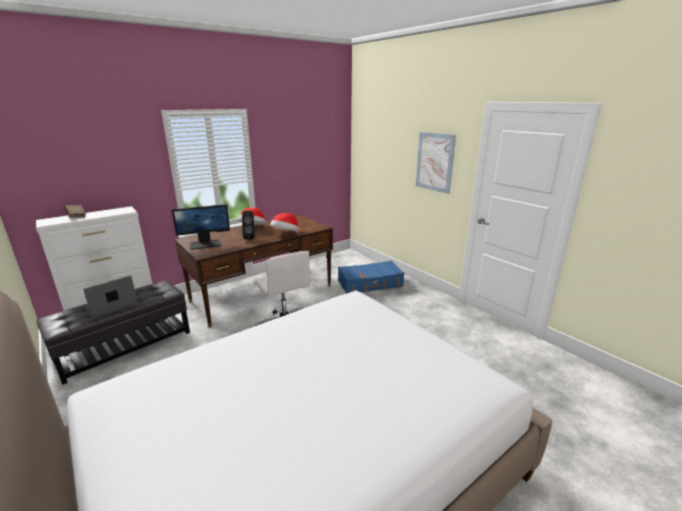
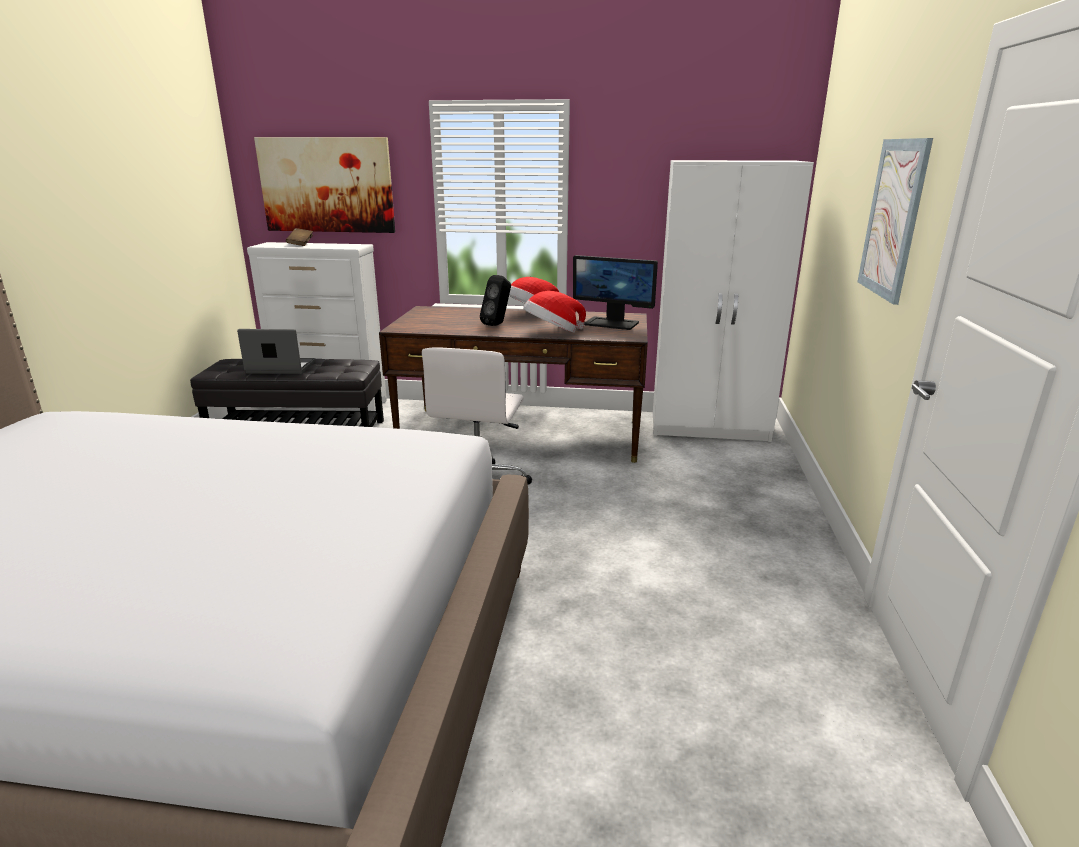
camera: 45 degrees right, 0 degrees up
(86, 170) = (326, 185): none -> picture
(205, 244) = (430, 318): monitor -> monitor (612, 323)
(334, 260) = (710, 427): none -> white wardrobe
(370, 284) = (712, 486): blue suitcase -> none

